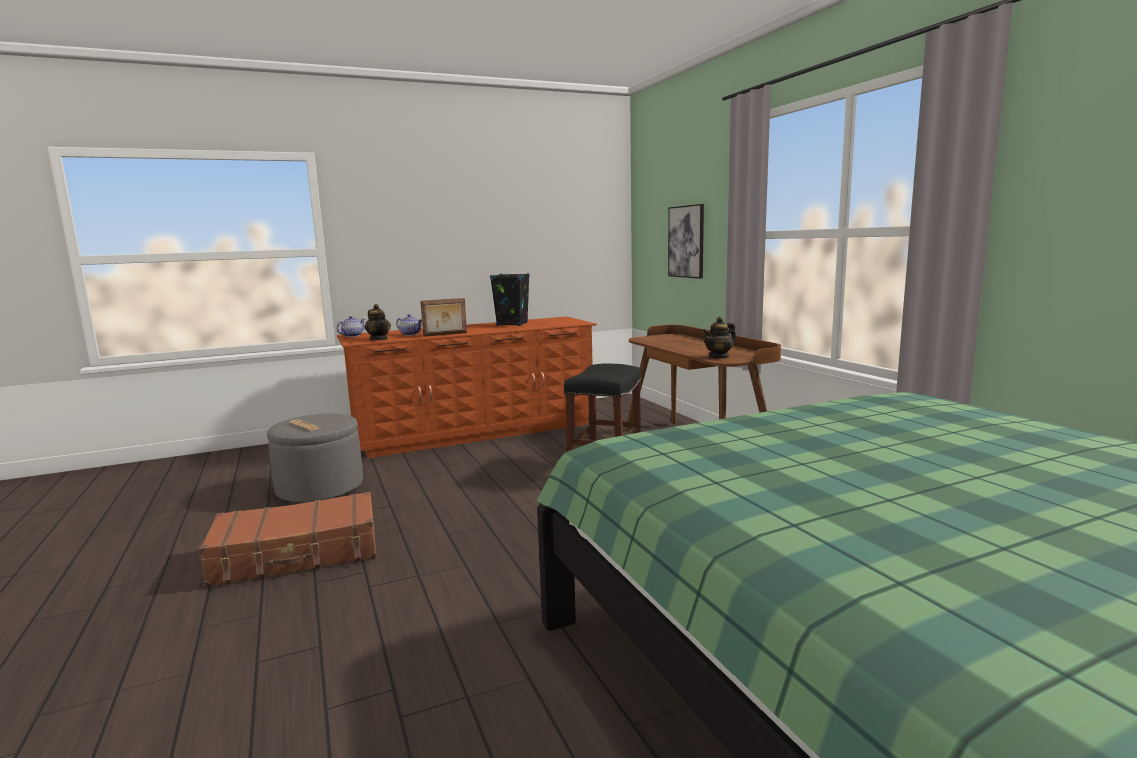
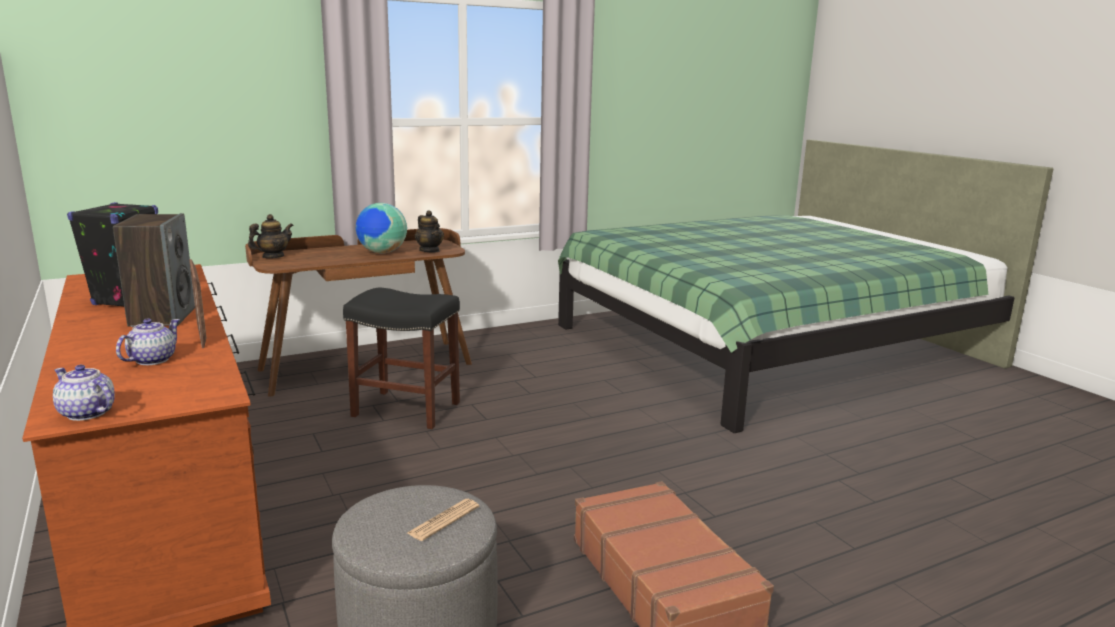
camera: 95 degrees left, 5 degrees up
(379, 339) = (194, 379): teapot -> teapot (273, 257)
(479, 329) = (162, 317): none -> speaker
(686, 241) = (207, 130): picture -> none
(700, 349) = (382, 252): none -> globe

